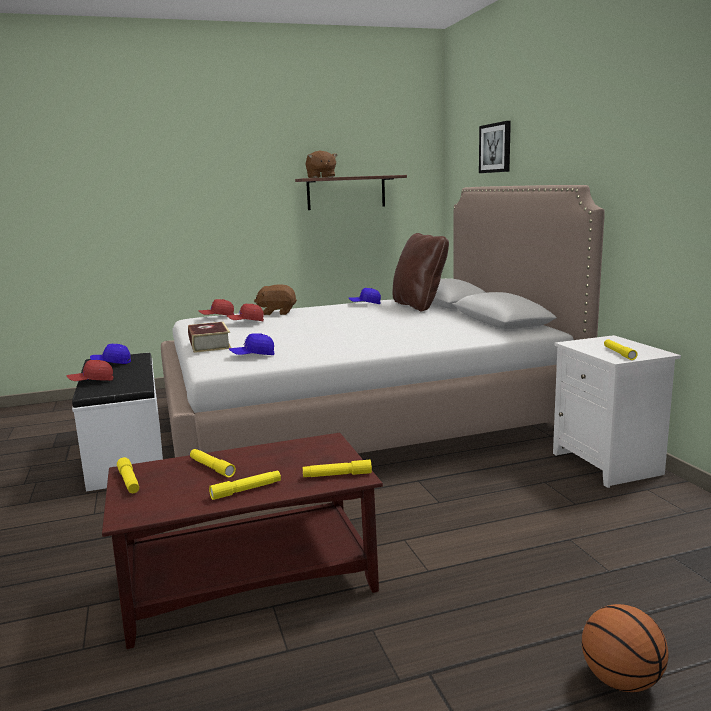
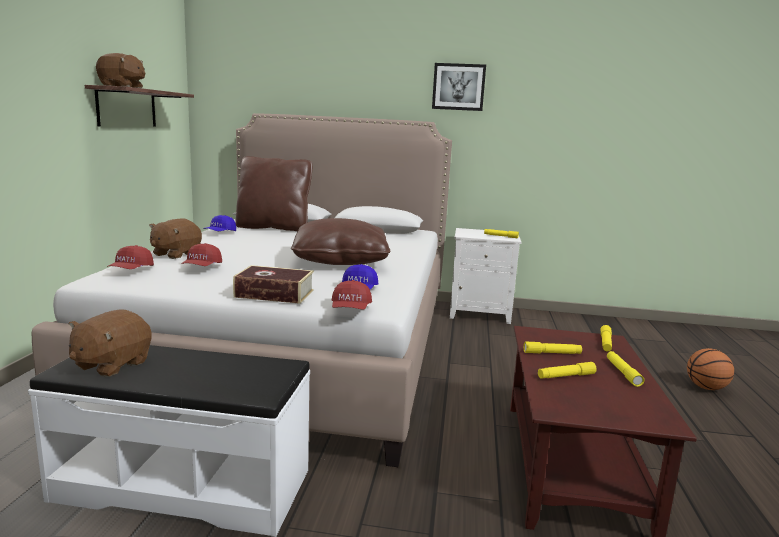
camera: 65 degrees left, 0 degrees up
(91, 381) = (197, 386): red cap -> red cap (350, 309)
(111, 363) = (111, 364): blue cap -> brown plush toy
(129, 481) = (581, 413): yellow flashlight -> yellow flashlight (552, 353)
(338, 337) = (340, 260): none -> brown pillow
(495, 148) = (289, 80): picture -> picture (458, 87)

